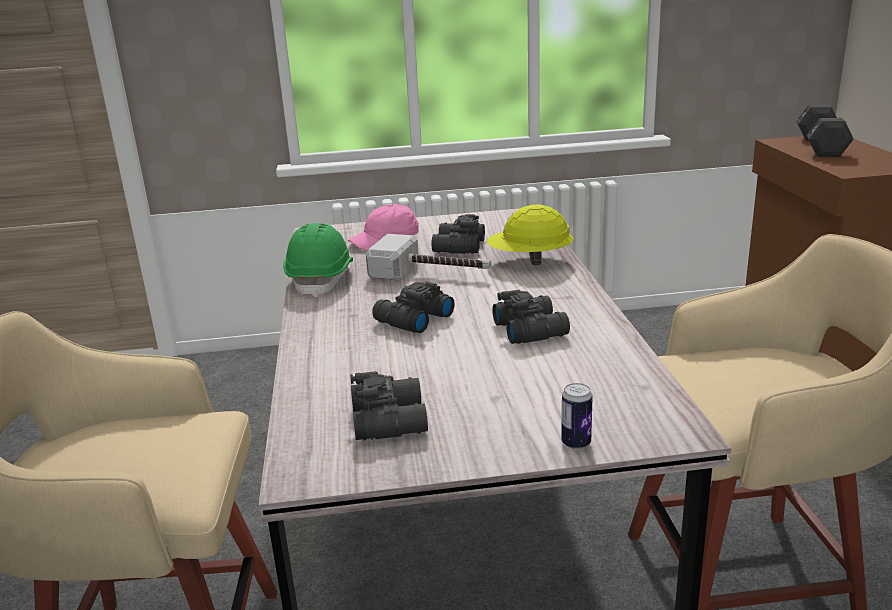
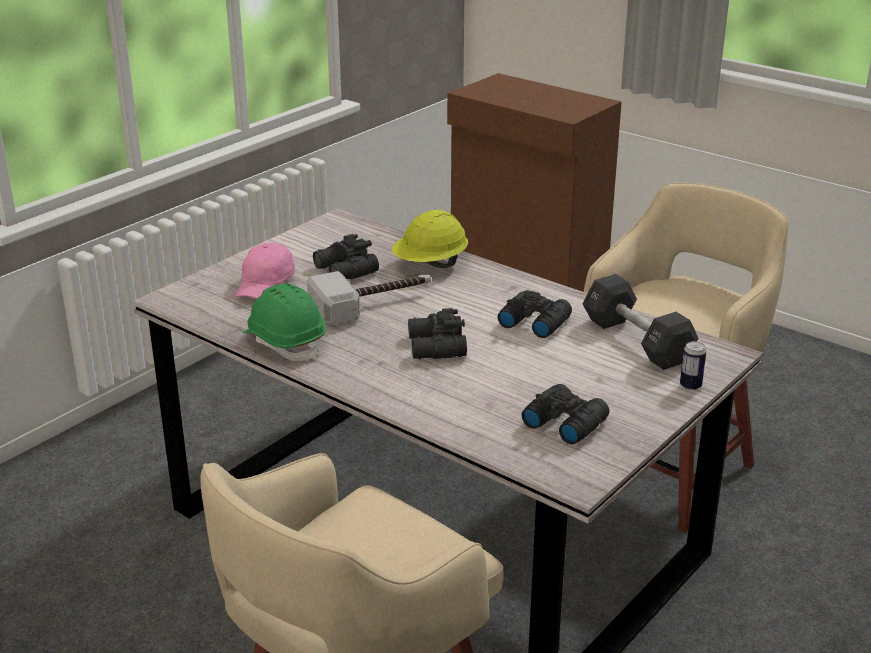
camera: 45 degrees left, 5 degrees up
(821, 146) = (509, 92): black dumbbell -> black dumbbell (636, 341)

